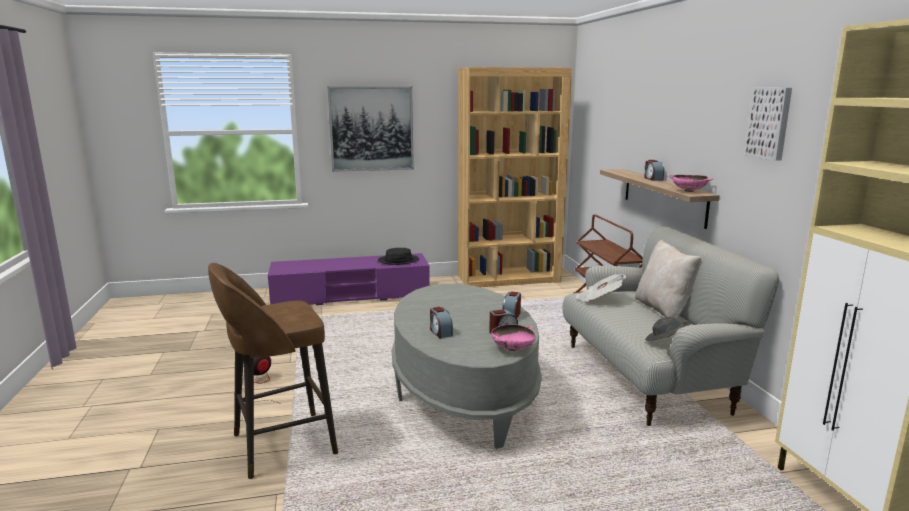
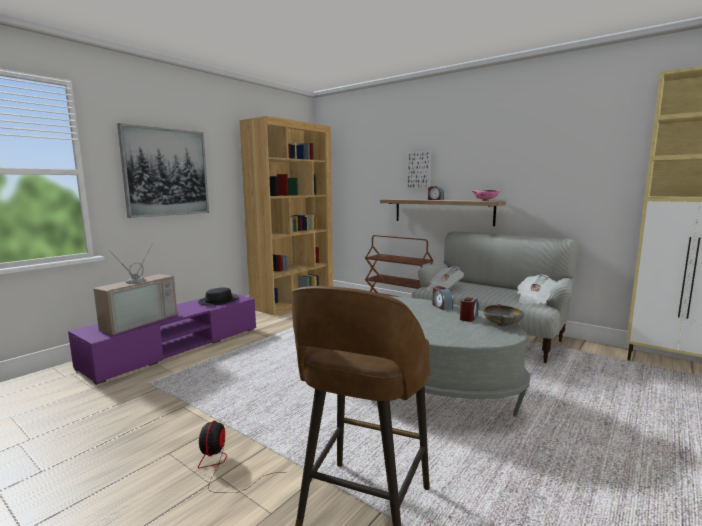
camera: 40 degrees left, 5 degrees down
(317, 265) = (137, 321): none -> television
(440, 332) = (432, 330): alarm clock -> none
(513, 349) = (502, 325): pink bowl -> grey bowl
(664, 310) = (487, 285): beige pillow -> none
(666, 342) = (534, 300): grey hat -> newspaper
(770, 123) = (551, 147): picture -> picture (419, 170)

